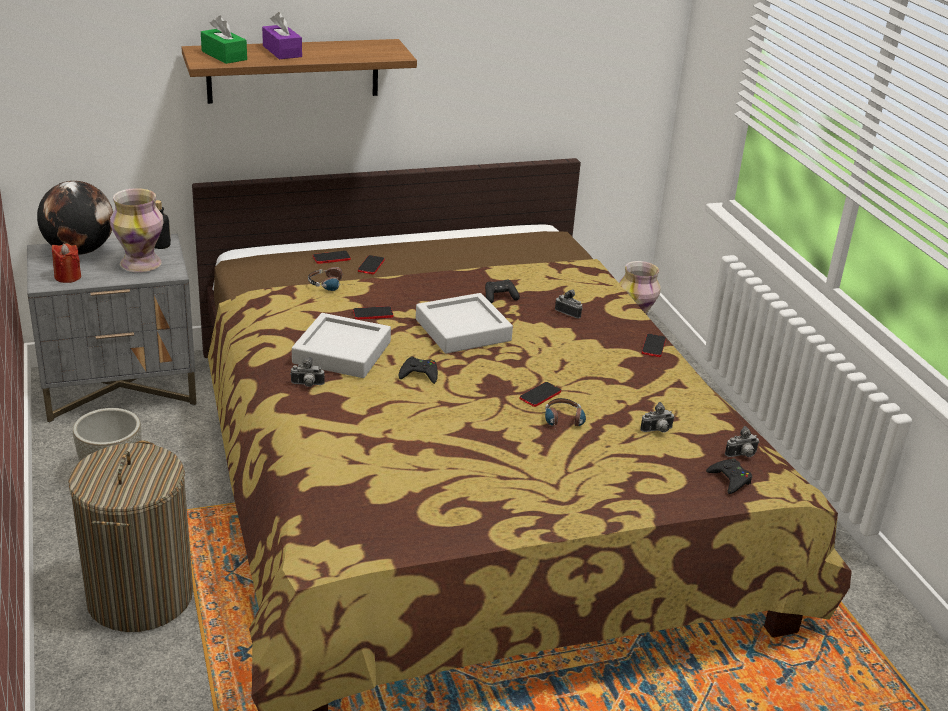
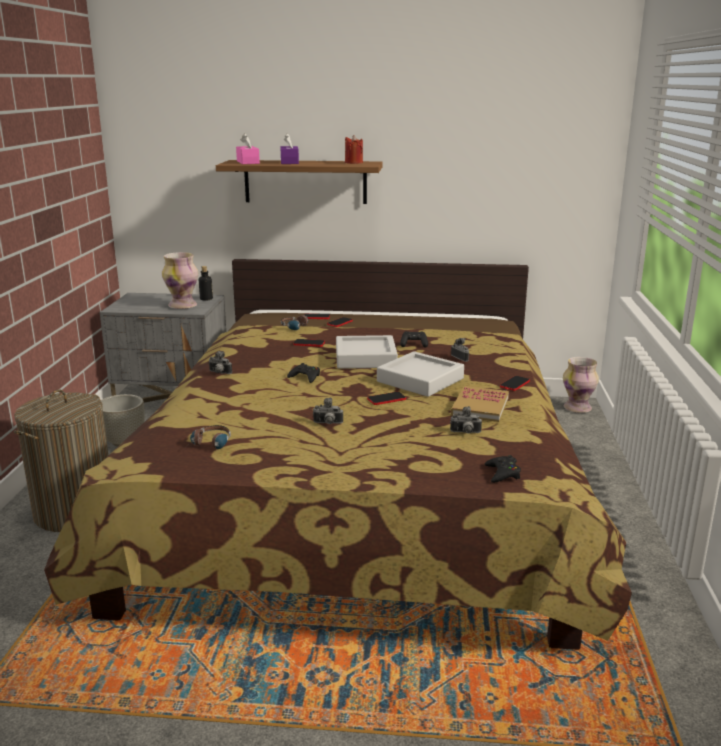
camera: 25 degrees right, 10 degrees down
(68, 277) = (132, 307): red candle -> red candle (353, 162)
(79, 251) = (154, 297): globe -> none
(224, 55) = (248, 162): green tissue box -> pink tissue box
(342, 352) = (263, 360): grey tray -> grey tray (420, 380)
(564, 423) = (389, 417): headphones -> headphones (209, 445)
(644, 388) = (480, 406): none -> book
(742, 455) = (530, 460): camera -> camera (328, 423)

